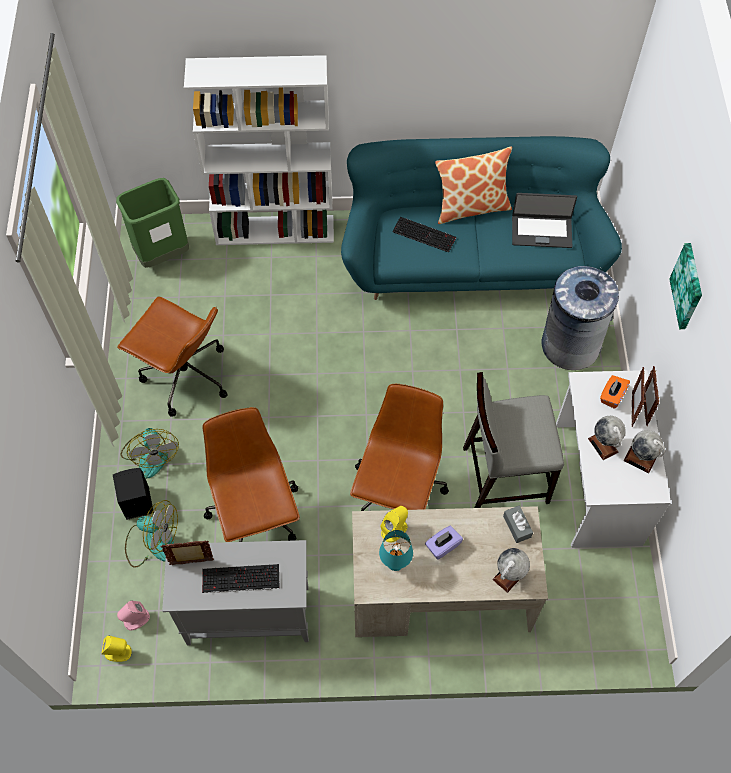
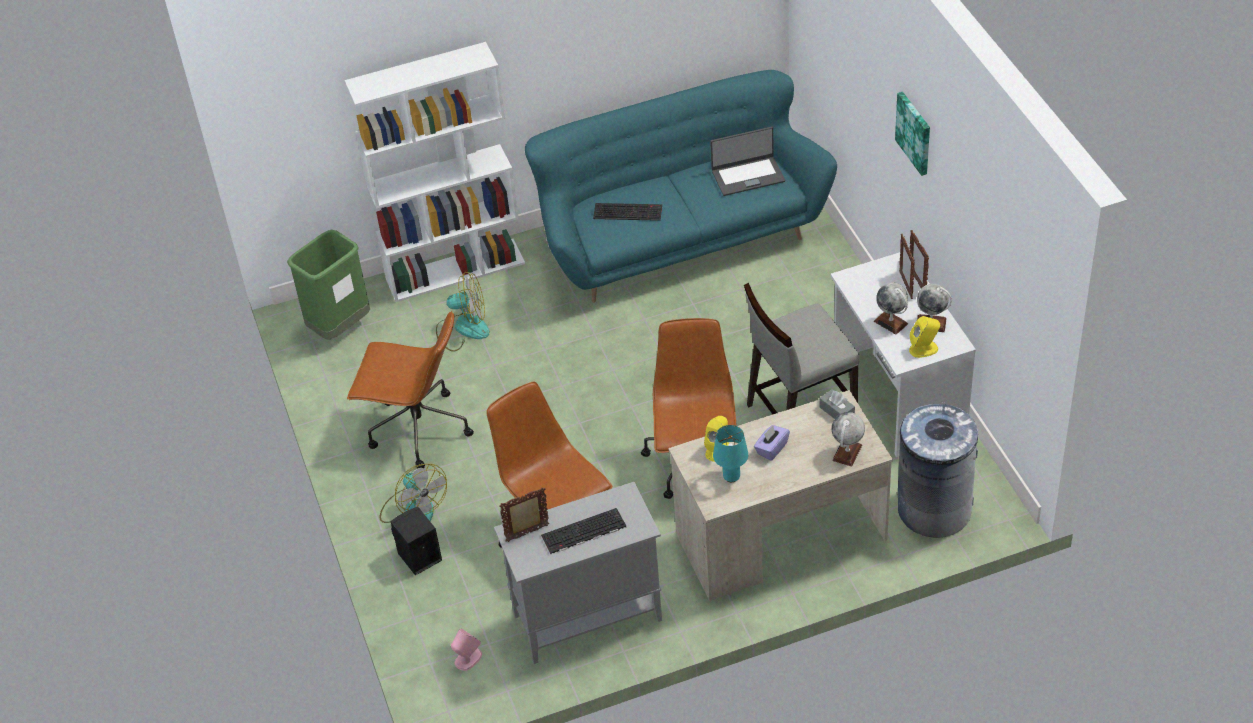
camera: 15 degrees left, 15 degrees down
(118, 652) = (462, 693): yellow speaker -> yellow speaker (924, 349)
(152, 541) = (453, 586): fan -> fan (463, 328)
(471, 207) = (665, 175): pillow -> none
(570, 344) = (817, 283): grey trash can -> grey trash can (933, 509)
(612, 396) = (881, 281): orange tissue box -> none

